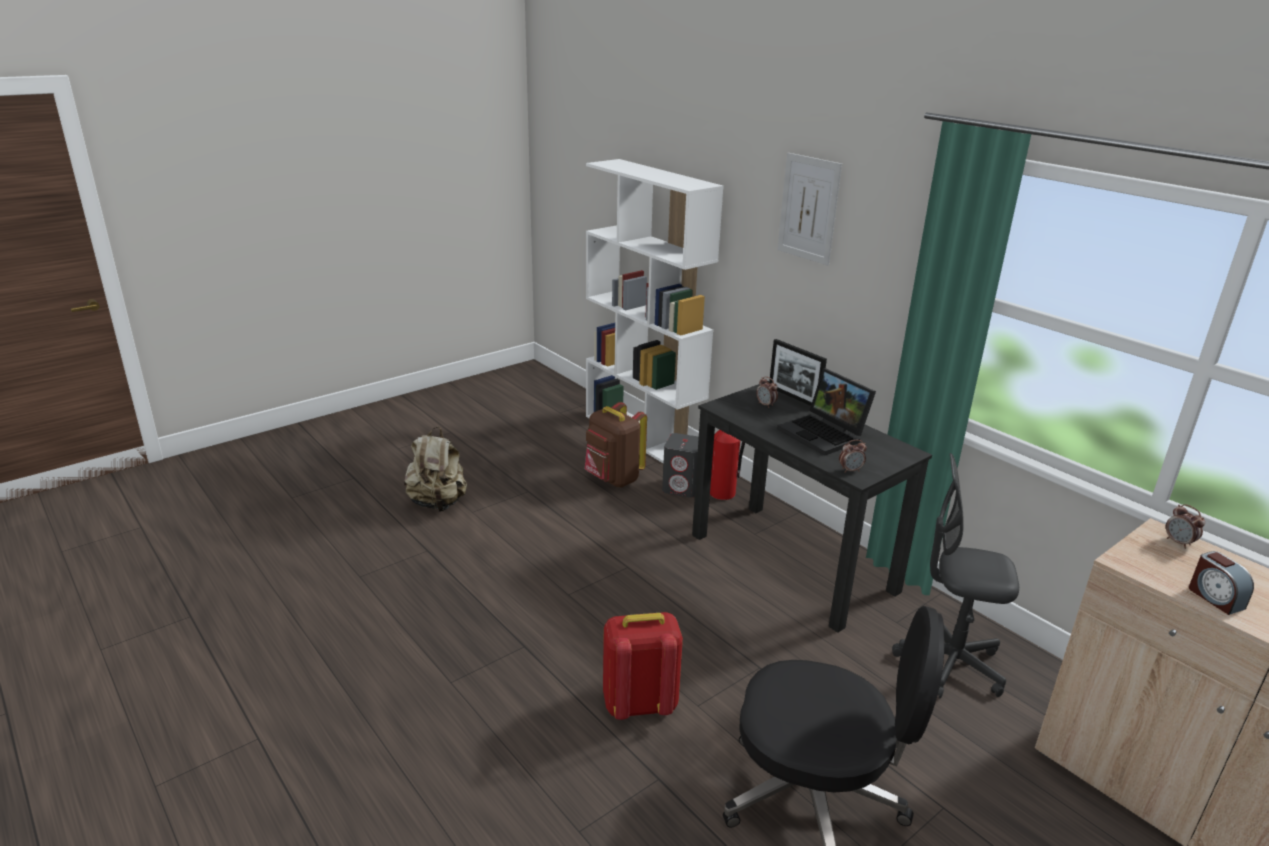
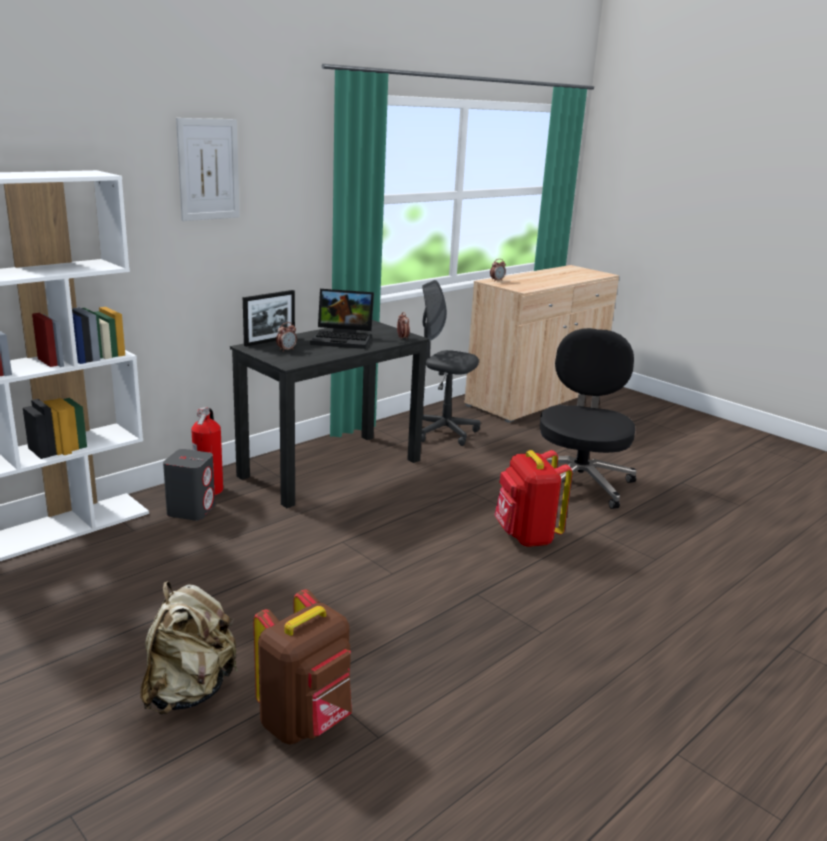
camera: 95 degrees left, 5 degrees down
(613, 479) = (159, 551): brown backpack -> brown backpack (306, 722)
(825, 434) = (344, 339): laptop -> laptop turned 45 degrees clockwise
(949, 664) = (443, 432): grey office chair -> grey office chair turned 105 degrees clockwise
(1215, 598) = (543, 284): alarm clock -> none

